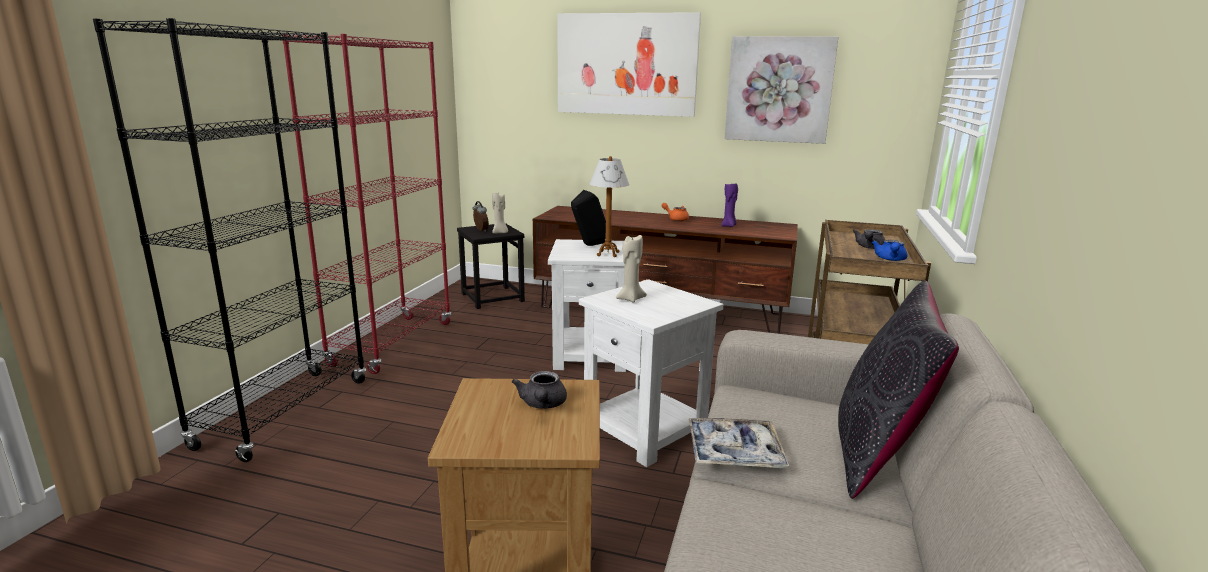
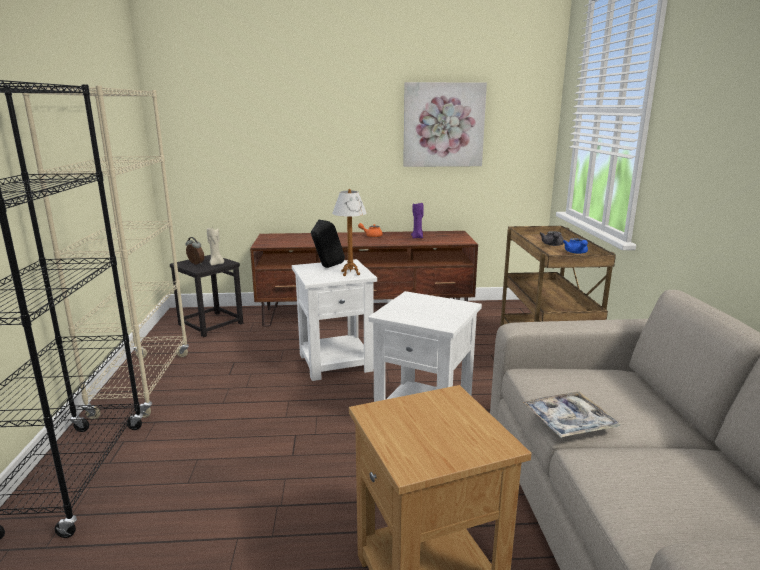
camera: 20 degrees left, 0 degrees up
(392, 343) = (143, 384): red bookcase -> beige bookcase
(542, 405) = (440, 416): grey teapot -> none
(626, 64) = (315, 107): picture -> none
(630, 299) = (409, 310): beige candle -> none
(878, 452) = (652, 399): black pillow -> none

